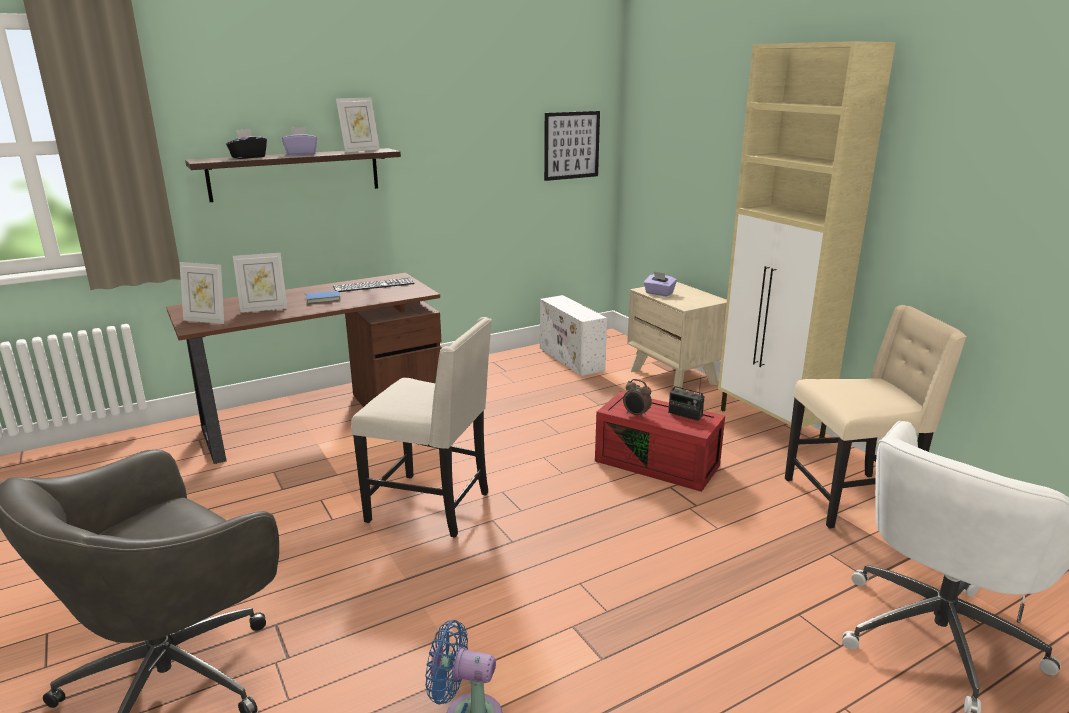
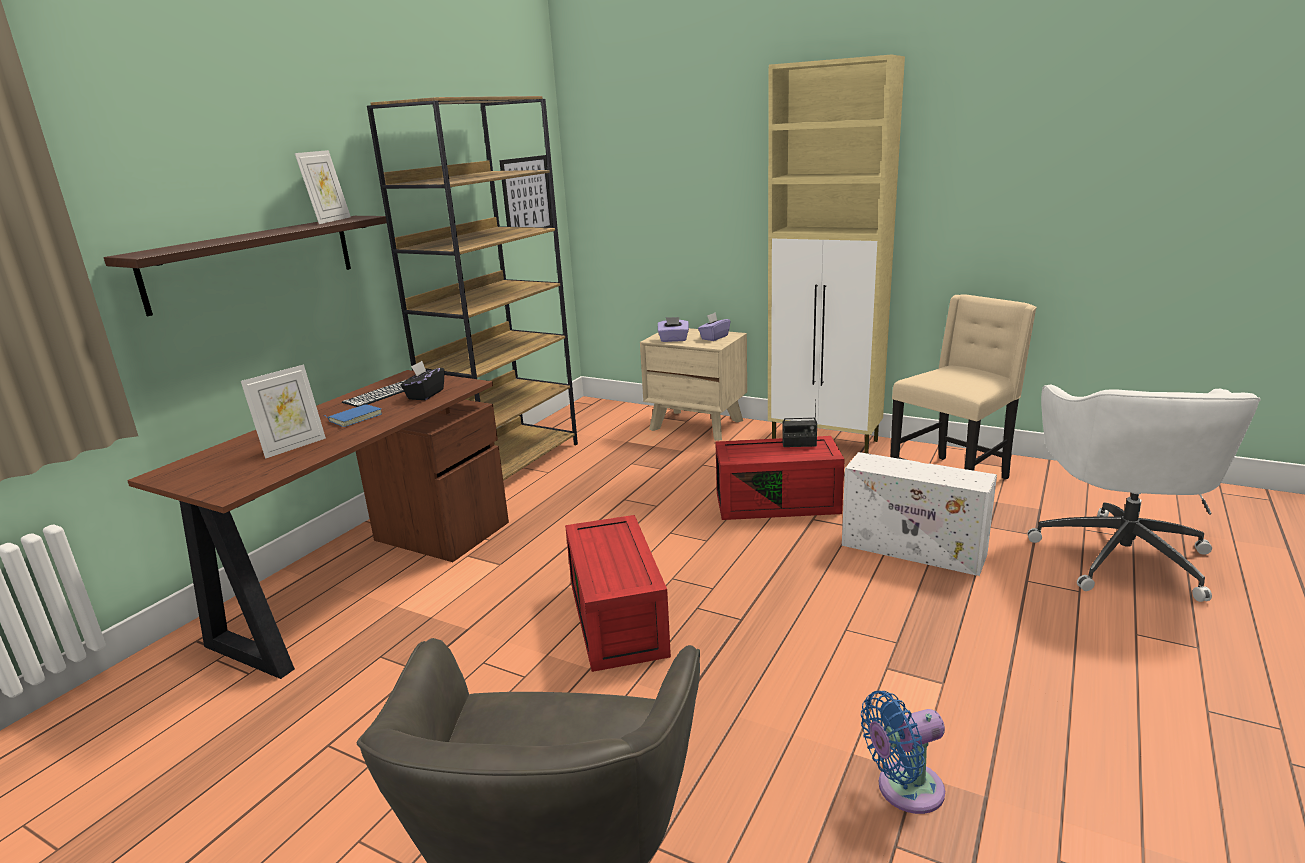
camera: 30 degrees left, 0 degrees up
(206, 320) = (232, 479): picture frame -> none
(248, 157) = (200, 243): black tissue box -> black tissue box (425, 394)
(301, 154) = (265, 232): purple tissue box -> purple tissue box (714, 337)
(432, 506) = (620, 619): beige chair -> red storage box
(494, 367) = (508, 464): none -> brown bookcase
(572, 359) = (580, 435): white storage box -> white storage box (915, 550)
(636, 415) = (760, 457): alarm clock -> none

